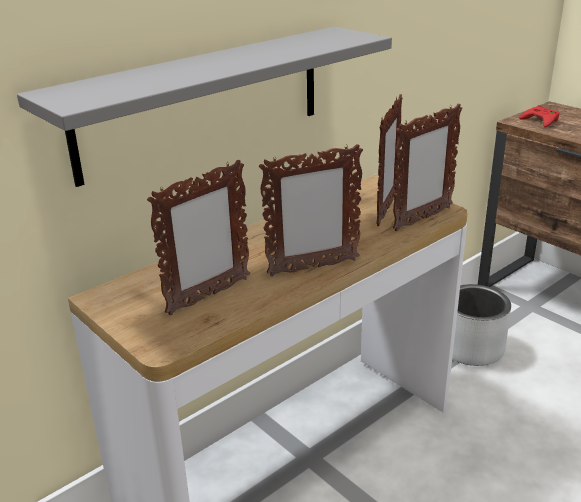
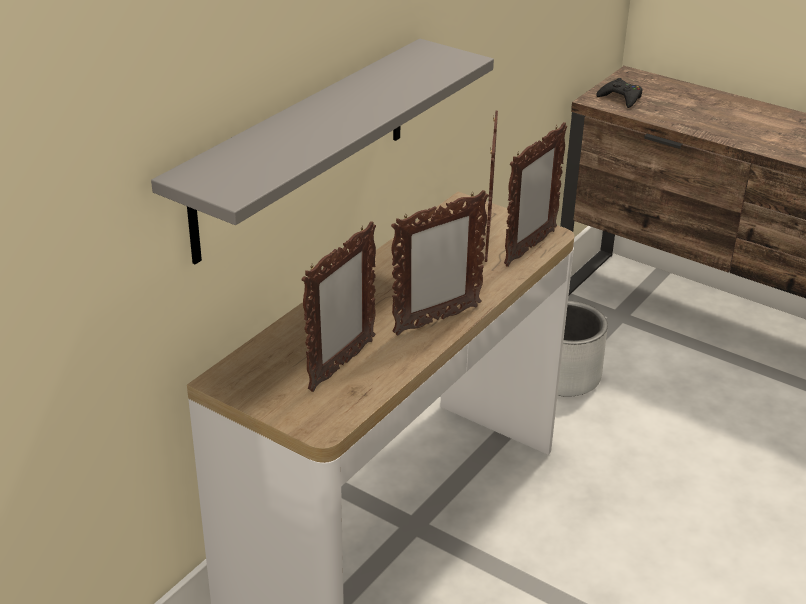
camera: 15 degrees left, 5 degrees up
(540, 121) = (621, 98): red game controller -> black game controller

